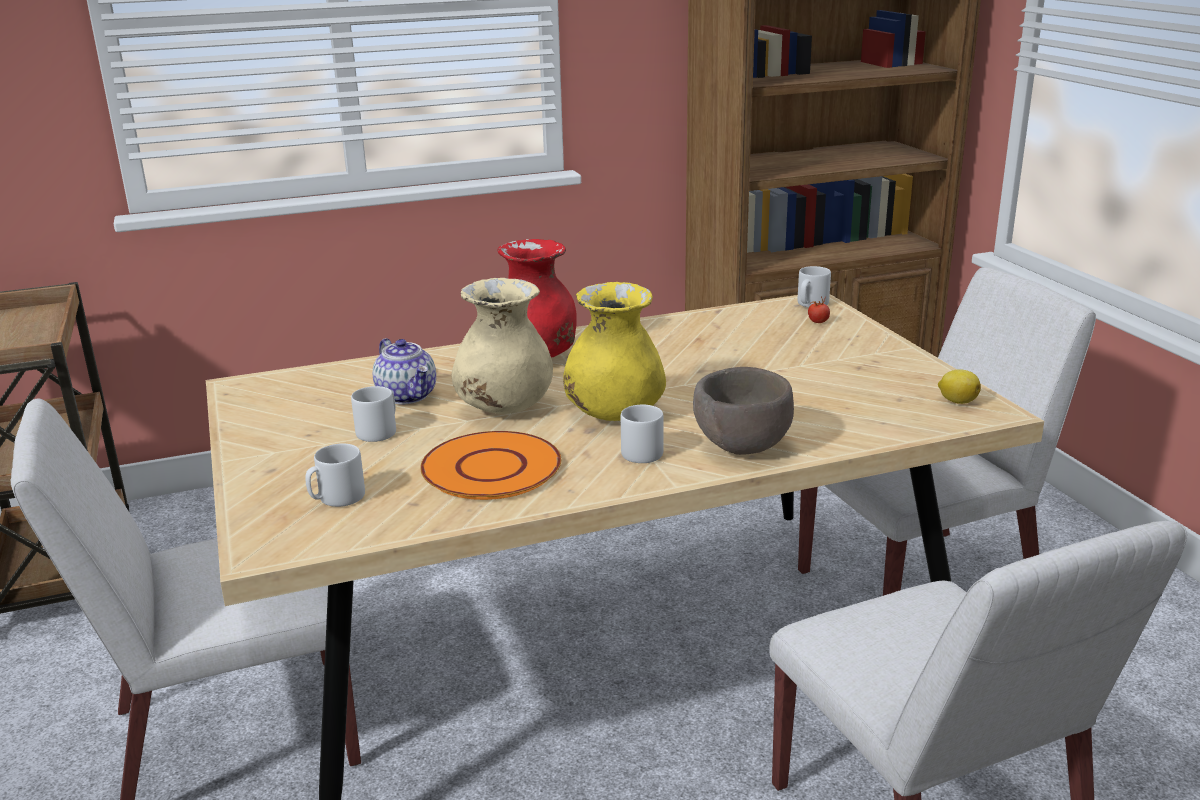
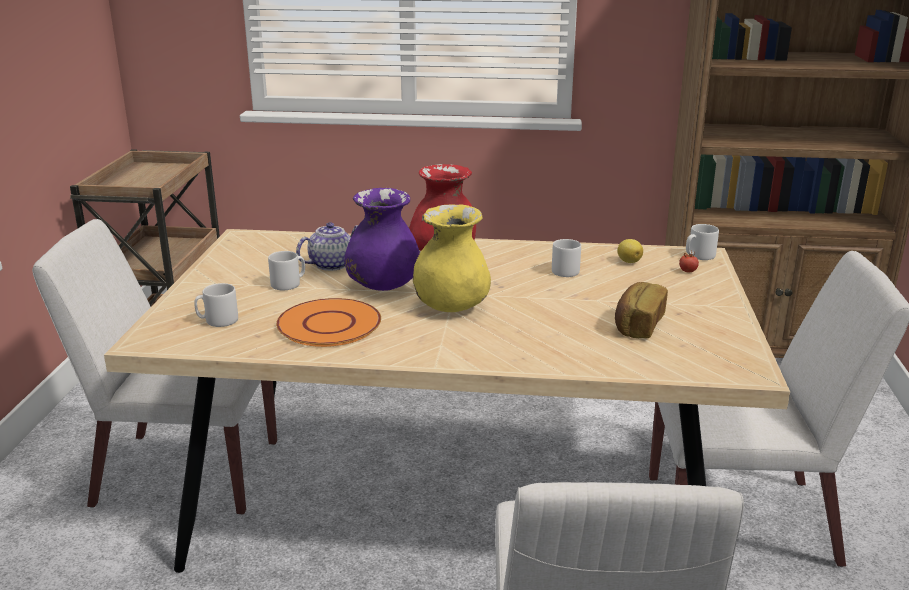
camera: 25 degrees right, 0 degrees up
(408, 396) = (331, 264): teapot -> teapot turned 120 degrees counterclockwise
(504, 407) = (383, 286): beige vase -> purple vase
(639, 452) = (437, 337): grey mug -> grey mug (564, 270)
(741, 446) = (514, 350): brown bowl -> none
(835, 389) = (638, 325): none -> bread
(957, 401) = (729, 357): lemon -> lemon (628, 261)

